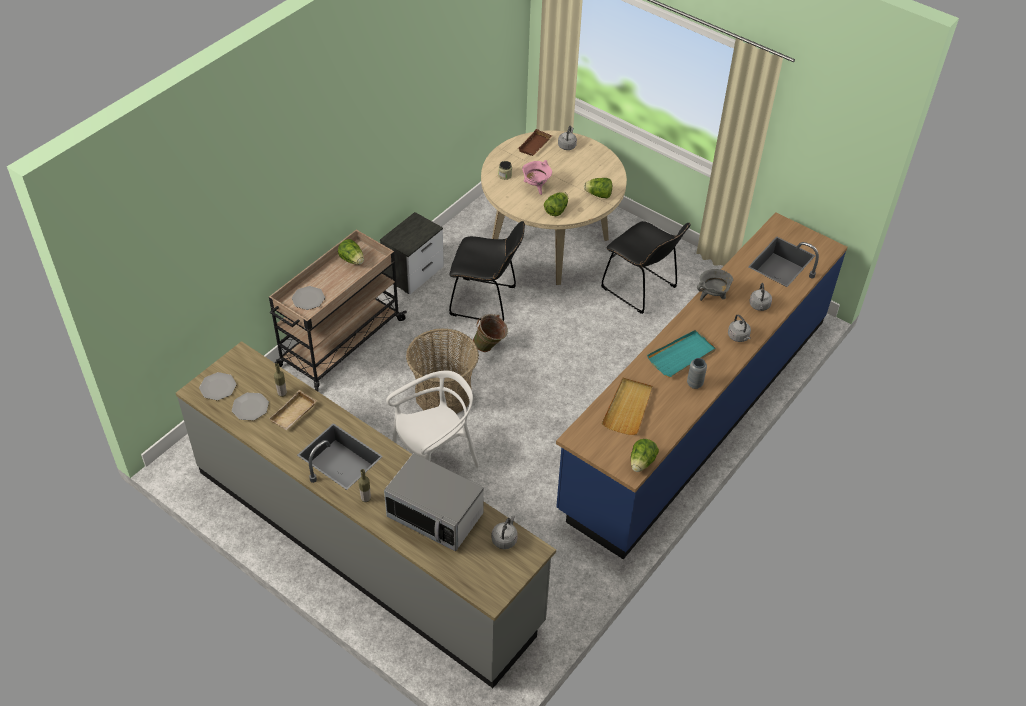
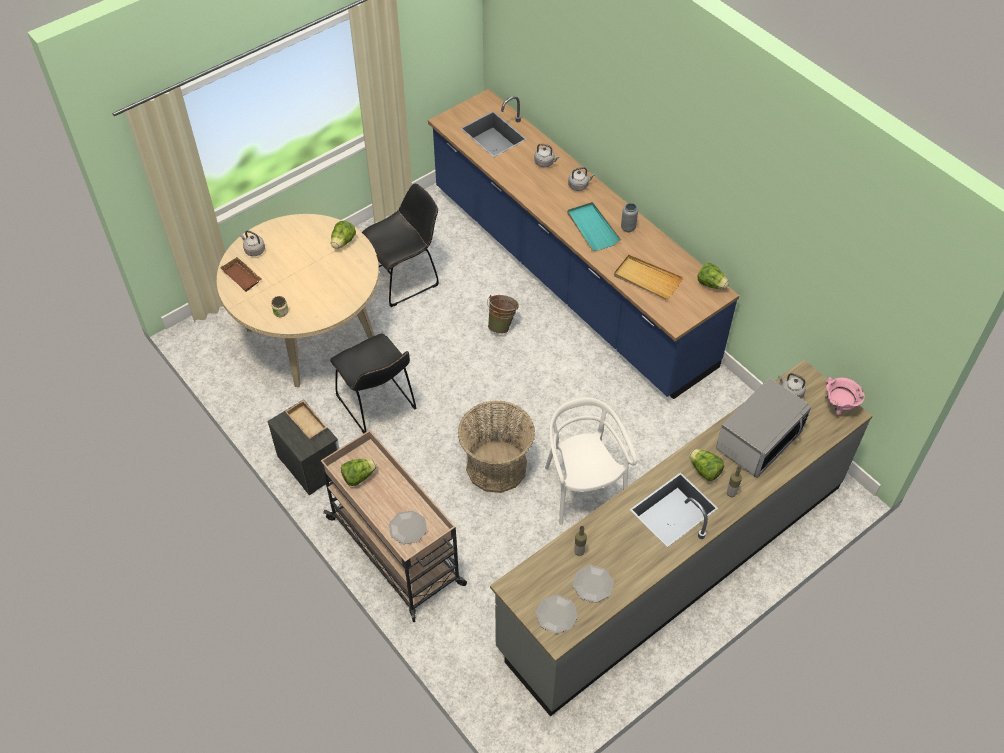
camera: 75 degrees left, 5 degrees up
(294, 414) = (611, 543): beige tray -> beige tray (308, 422)
(487, 302) = (378, 405): black chair -> black chair turned 120 degrees clockwise
(490, 348) = (444, 415): green bucket -> green bucket (502, 325)
(536, 187) = (310, 289): pink cooking pot -> pink cooking pot (838, 406)
(556, 210) = (353, 280): lettuce -> lettuce (704, 470)
(712, 296) = (524, 189): grey cooking pot -> none

